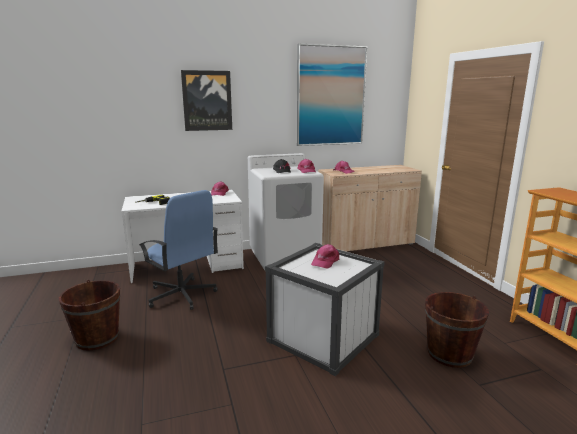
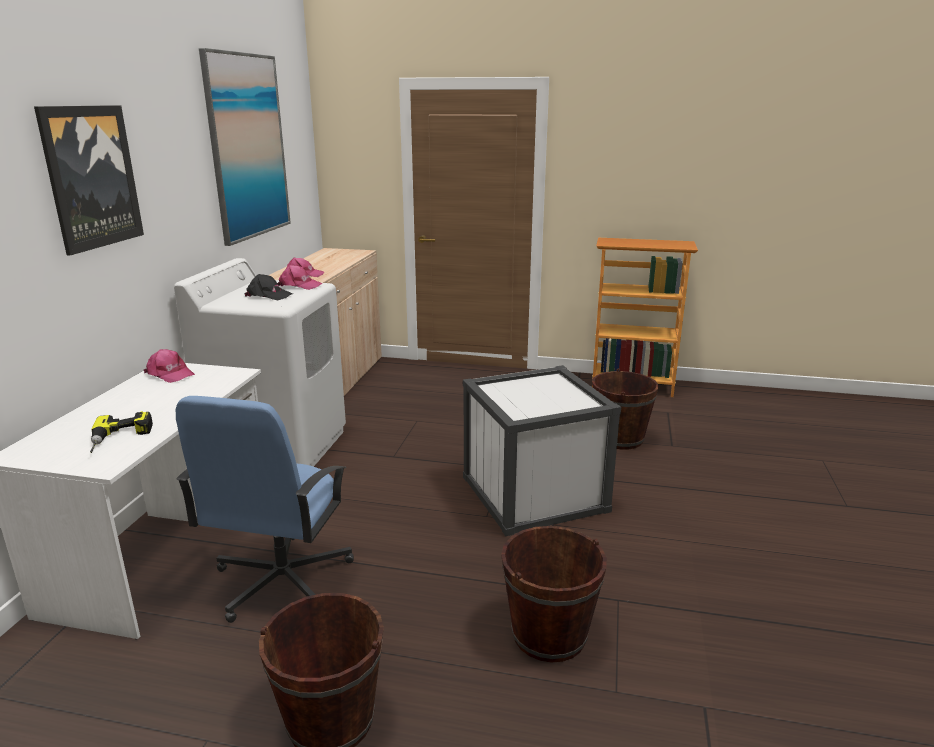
camera: 60 degrees left, 5 degrees up
(181, 384) = (549, 635): none -> brown bucket
(182, 295) = (281, 581): blue office chair -> blue office chair turned 120 degrees clockwise
(325, 261) = (522, 392): pink cap -> none

